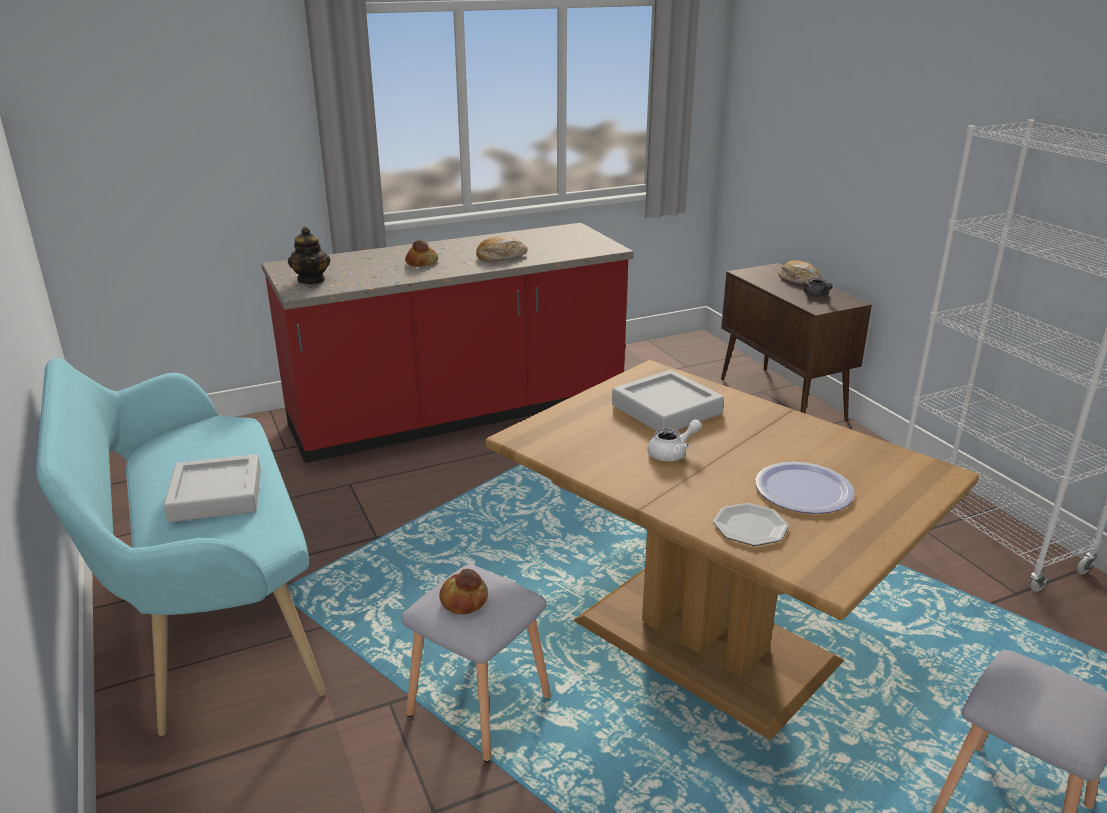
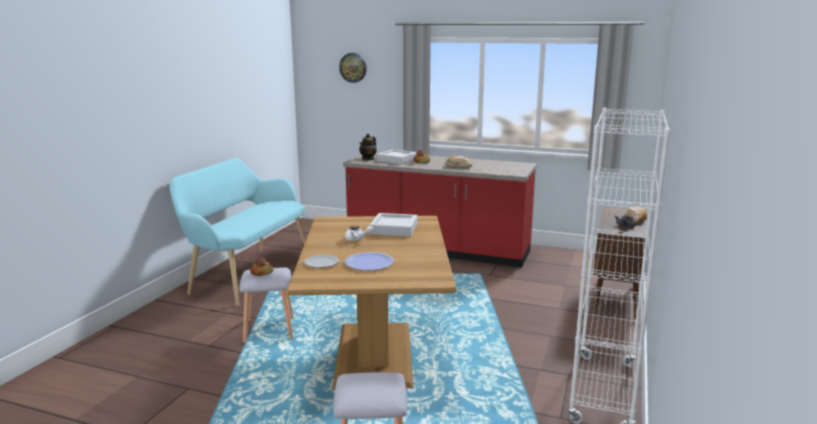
camera: 45 degrees right, 10 degrees down
(175, 81) = (353, 67): none -> wall clock
(216, 495) = (247, 218): grey tray -> grey tray (397, 160)

